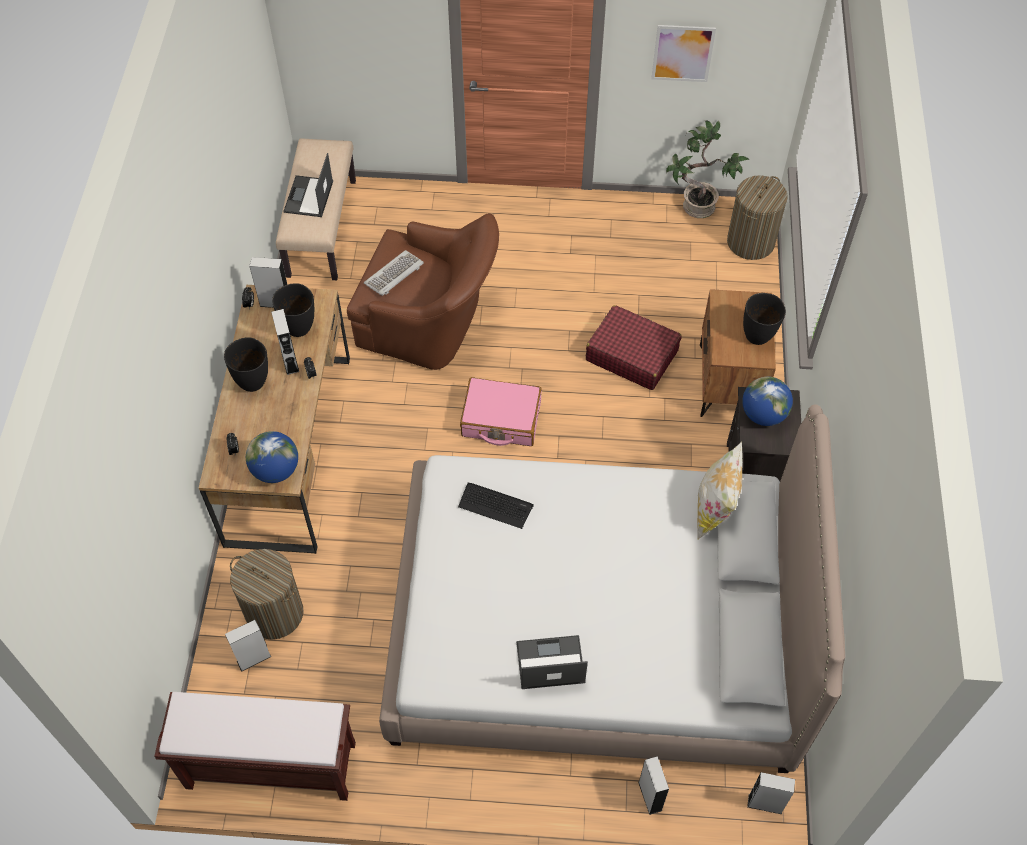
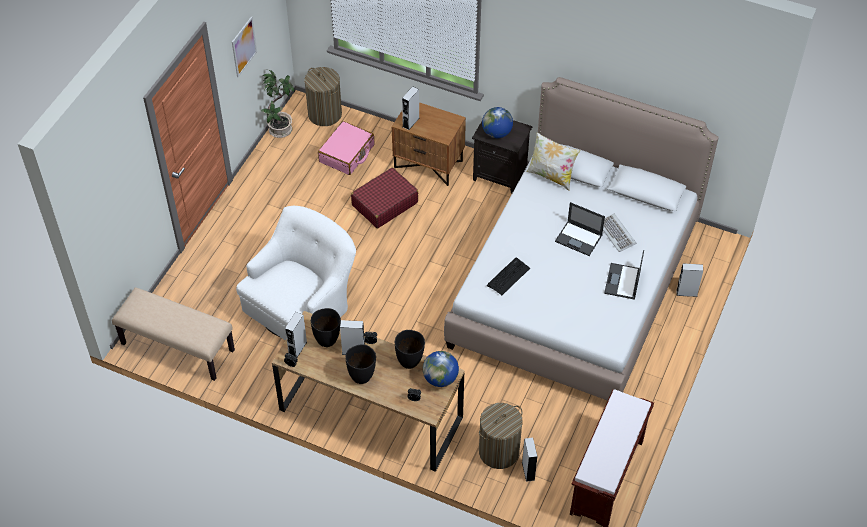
camera: 70 degrees left, 5 degrees down
(308, 197) = (181, 324): laptop -> laptop (579, 238)
(394, 275) = (284, 290): keyboard -> keyboard (617, 234)
(430, 323) = (302, 304): brown armchair -> white armchair
(501, 419) = (402, 287): pink suitcase -> pink suitcase (347, 154)
(758, 336) = (438, 116): black vase -> black vase (410, 361)
(765, 804) = (707, 243): grey speaker -> grey speaker (411, 122)

